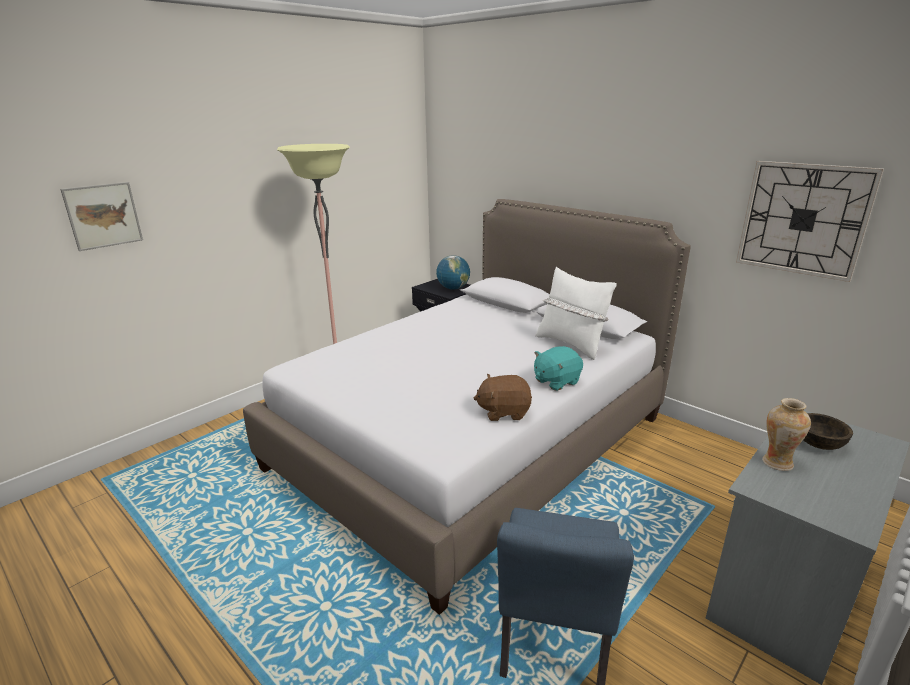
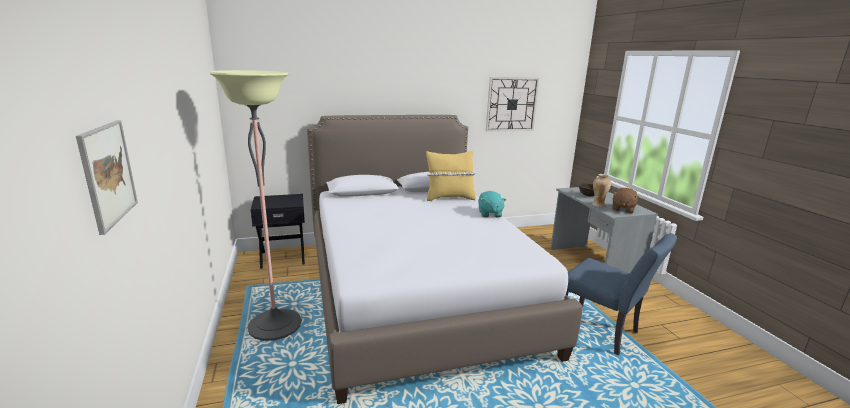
camera: 60 degrees left, 5 degrees down
(453, 288) = (286, 200): globe -> none
(503, 412) = (511, 234): brown plush toy -> brown plush toy (622, 209)
(571, 344) = (449, 198): white pillow -> yellow pillow

